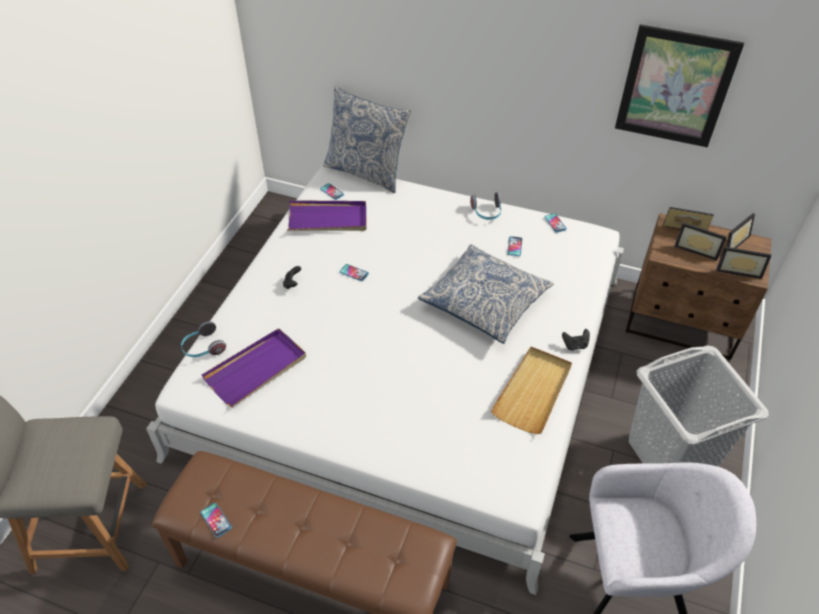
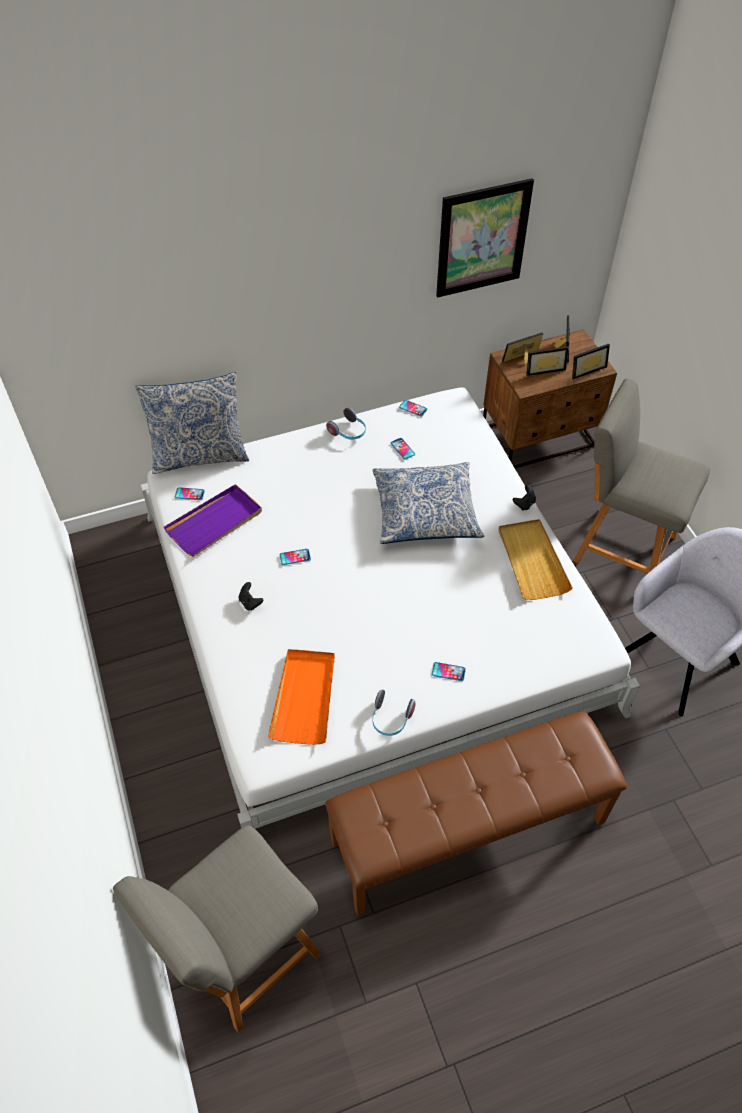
camera: 40 degrees left, 5 degrees up
(203, 348) = (235, 714): headphones -> headphones (390, 719)
(216, 520) = (410, 838): phone -> phone (448, 672)
(256, 369) = (304, 697): purple tray -> orange tray
(671, 454) = (621, 547): grey laundry basket -> grey chair

